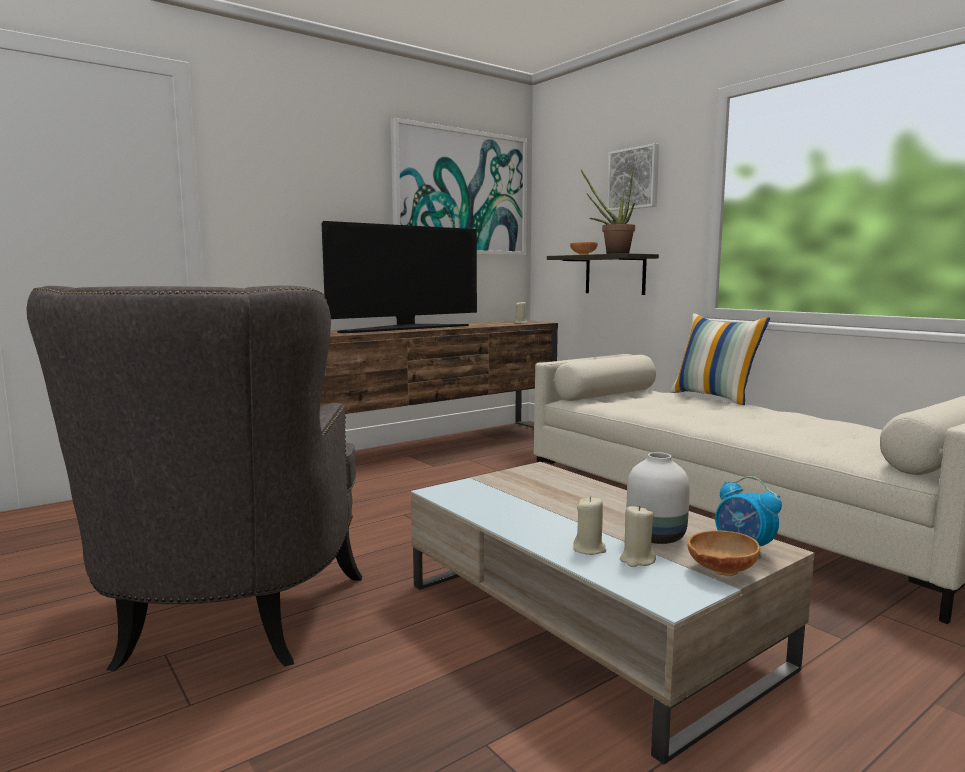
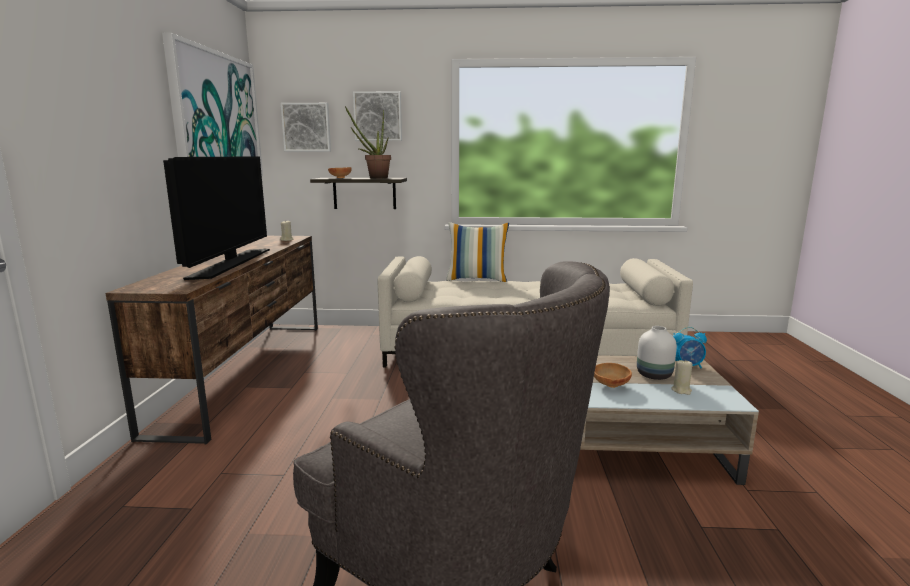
camera: 50 degrees left, 5 degrees up
(569, 200) = (307, 127): none -> picture
(589, 549) = (656, 394): beige candle -> none
(720, 571) = (709, 380): brown bowl -> brown bowl (610, 385)

